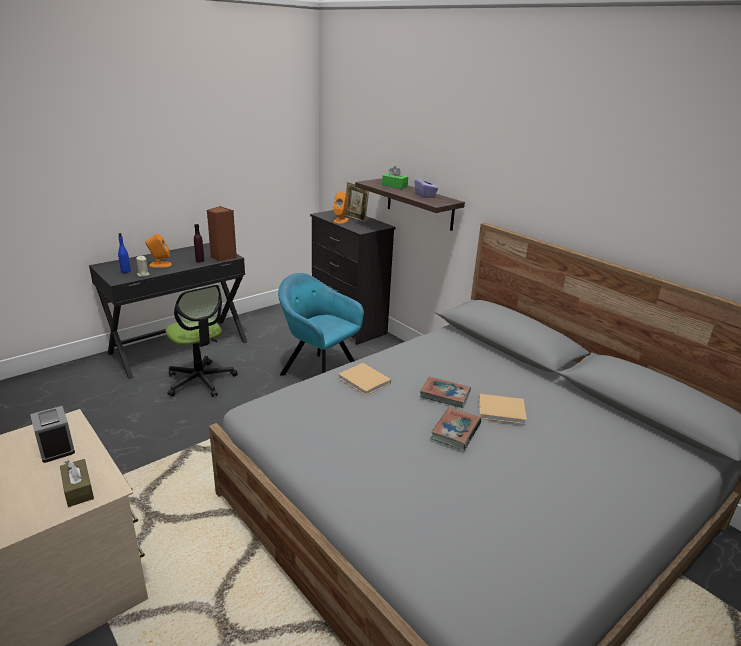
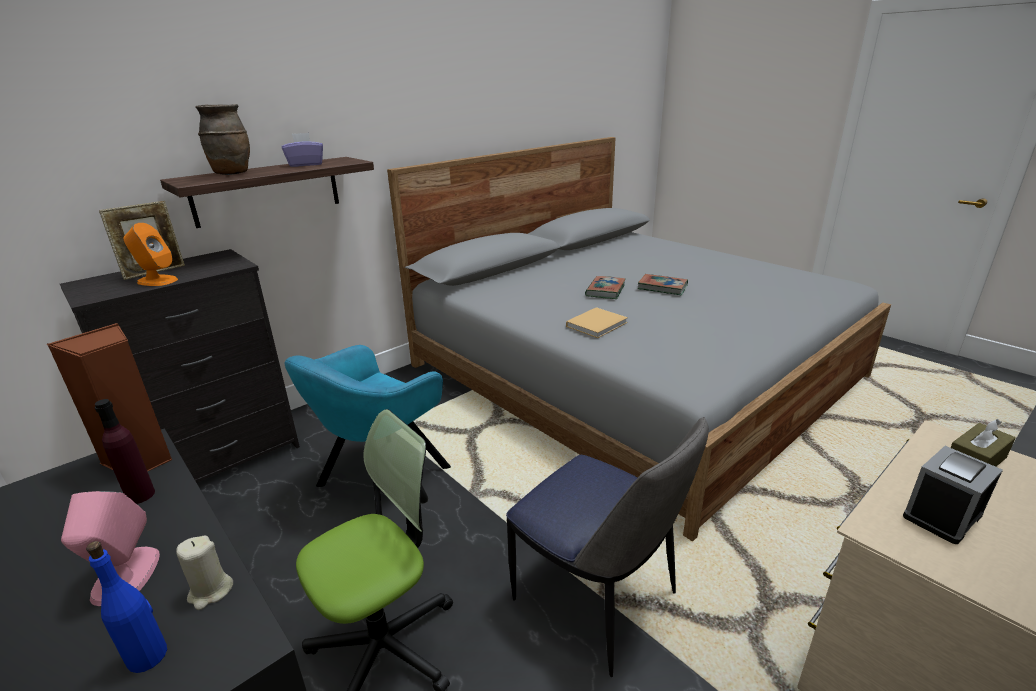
camera: 90 degrees left, 0 degrees up
(160, 264) = (125, 576): orange speaker -> pink speaker
(191, 444) = (598, 601): none -> chair
(394, 186) = (232, 173): green tissue box -> brown vase
(503, 411) = (618, 273): beige book -> none

